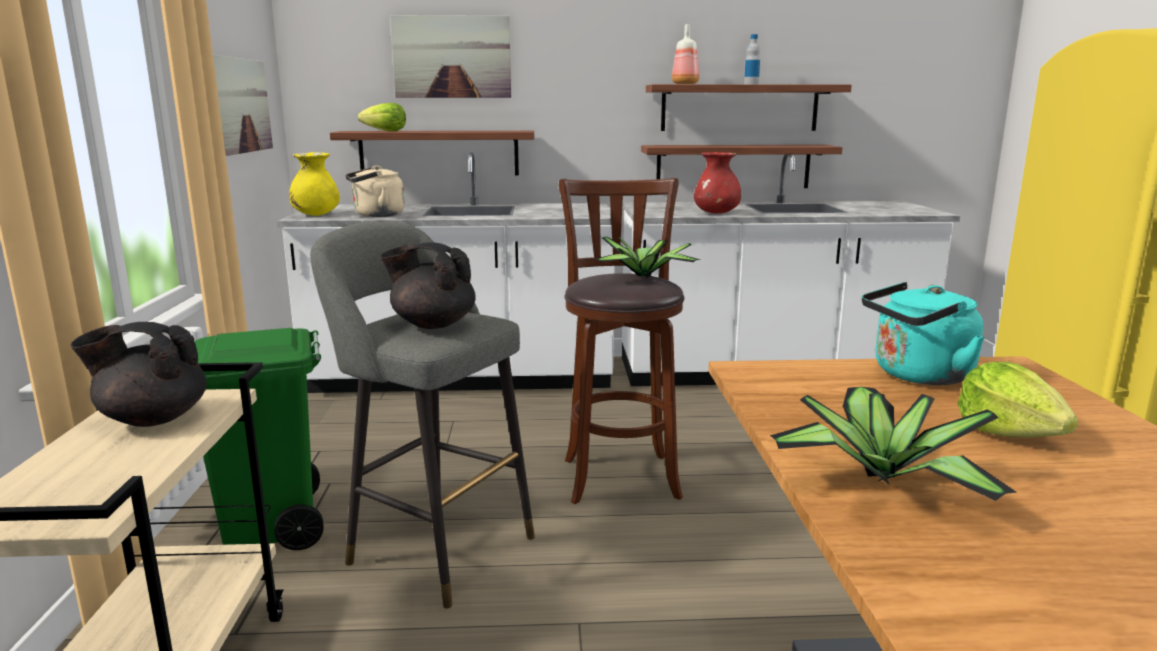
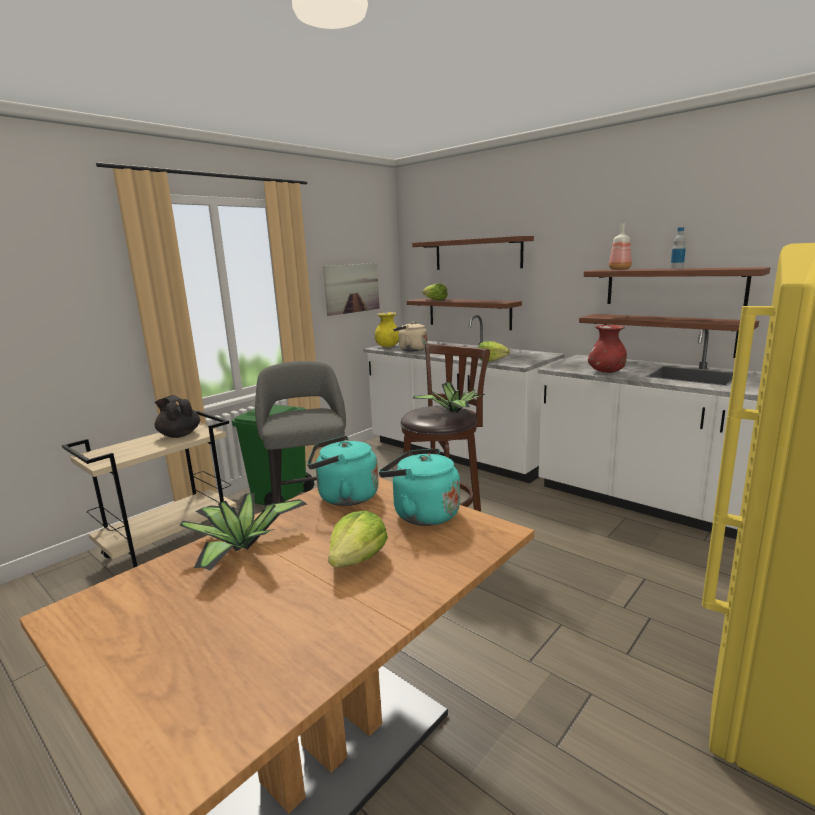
camera: 45 degrees right, 0 degrees up
(432, 324) = (297, 417): black teapot -> none
(452, 57) = (477, 254): picture -> shelf
(546, 215) = (491, 360): none -> lettuce
(797, 389) = (344, 497): none -> turquoise kettle

